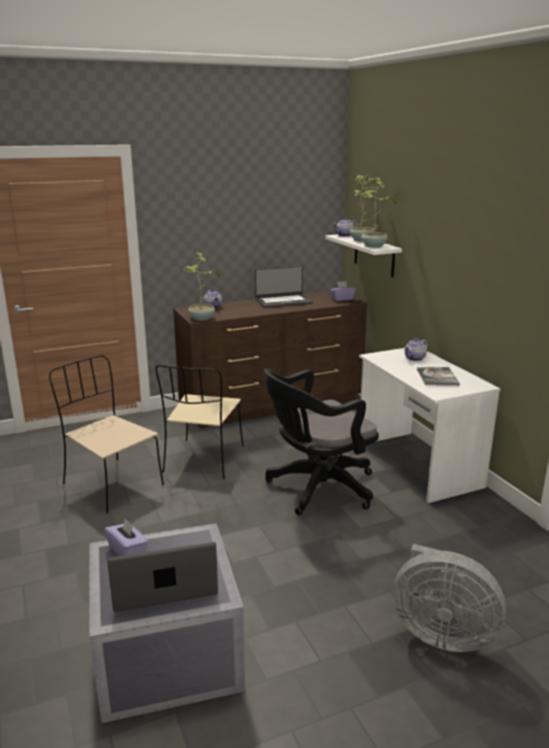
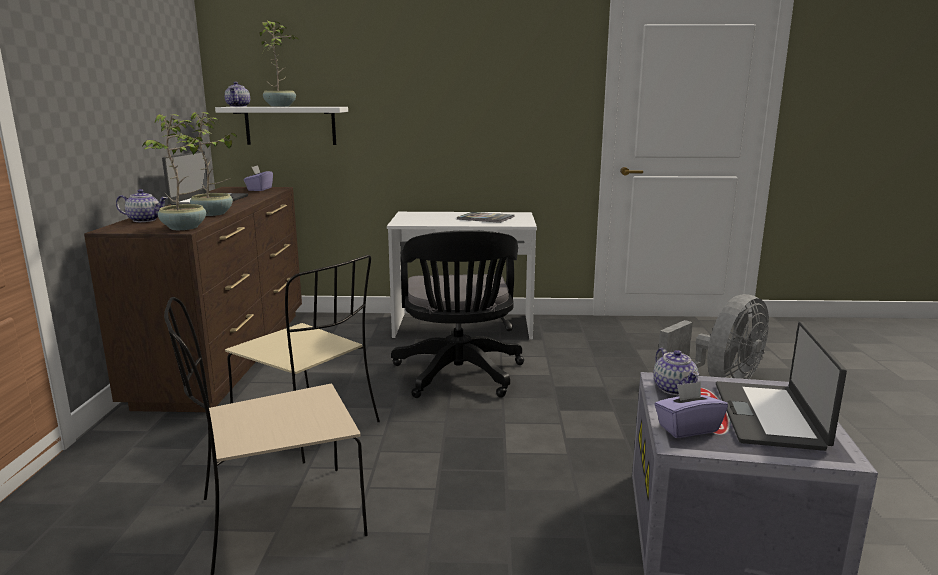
camera: 65 degrees left, 5 degrees down
(374, 246) = (321, 106): potted plant -> potted plant (214, 214)
(415, 358) = (430, 216): teapot -> teapot (675, 389)

